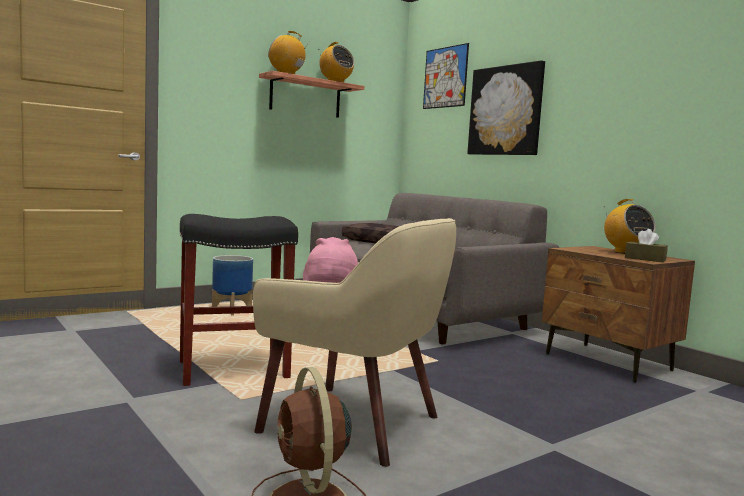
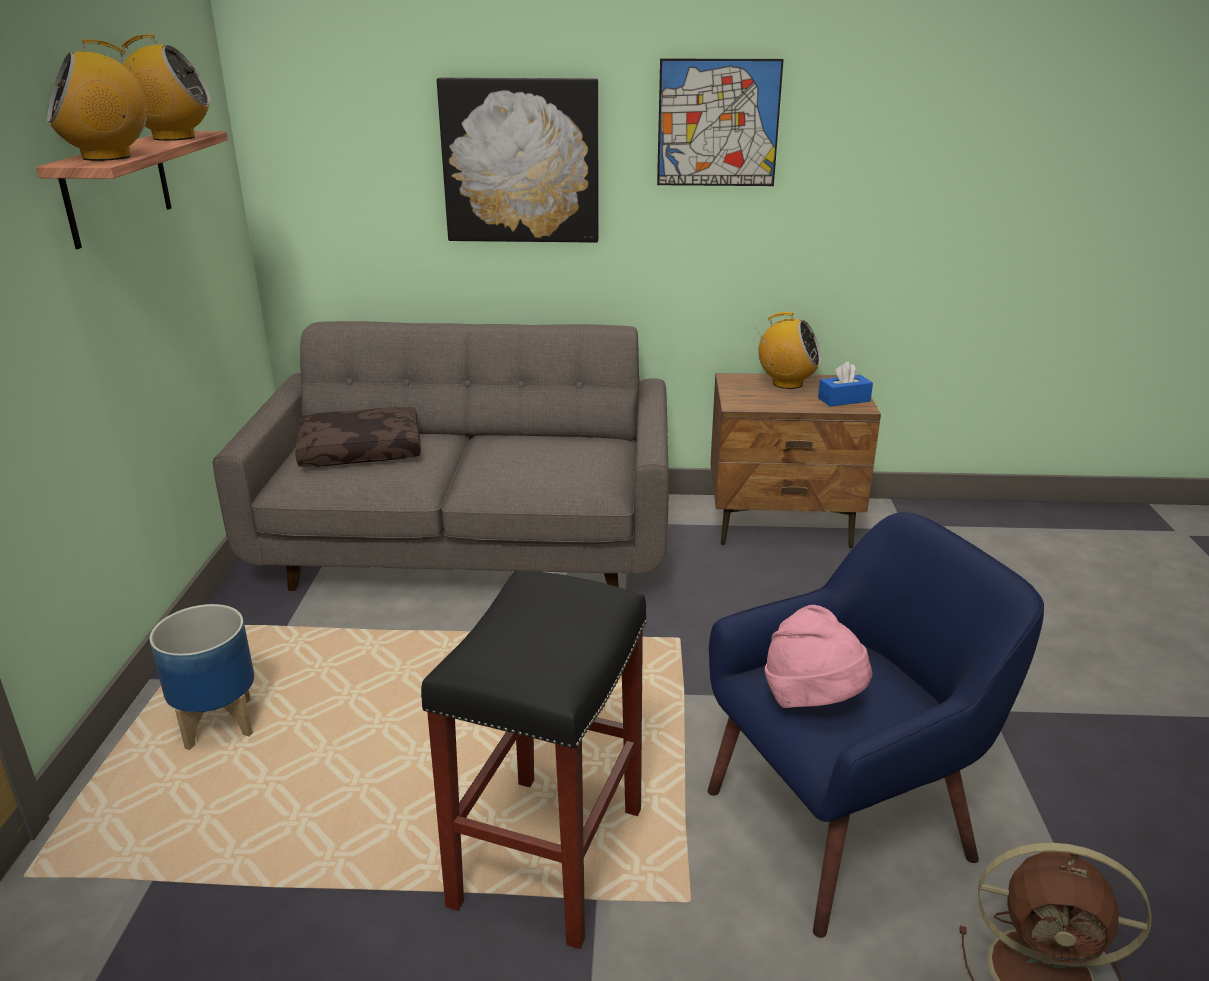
camera: 50 degrees left, 20 degrees up
(354, 423) = (843, 825): beige armchair -> blue armchair
(445, 77) = (353, 82): picture -> picture (718, 123)
(645, 259) = (844, 399): brown tissue box -> blue tissue box

